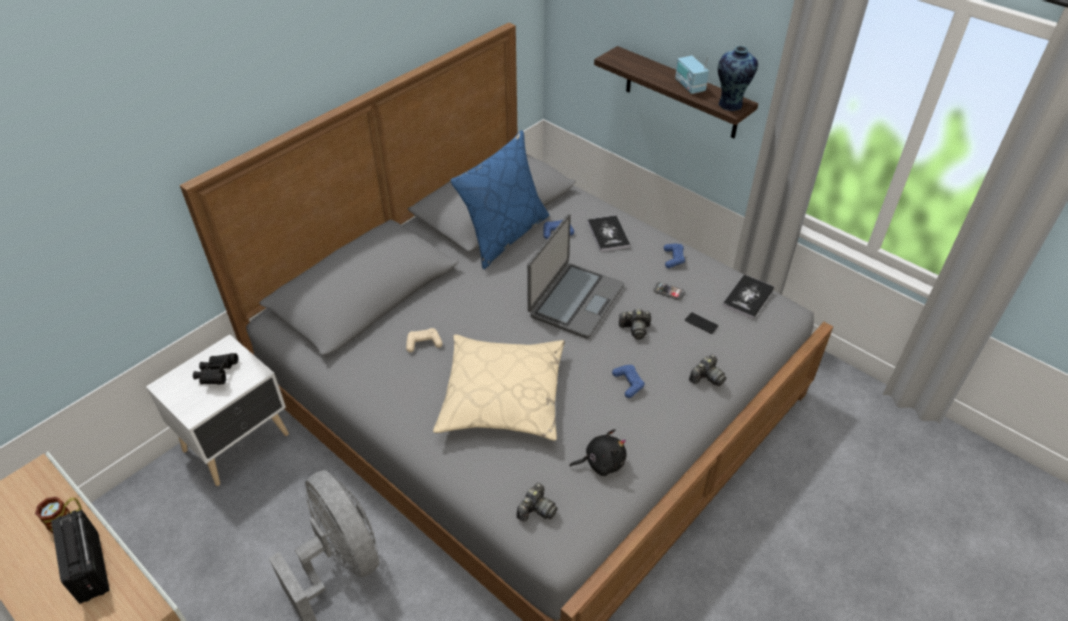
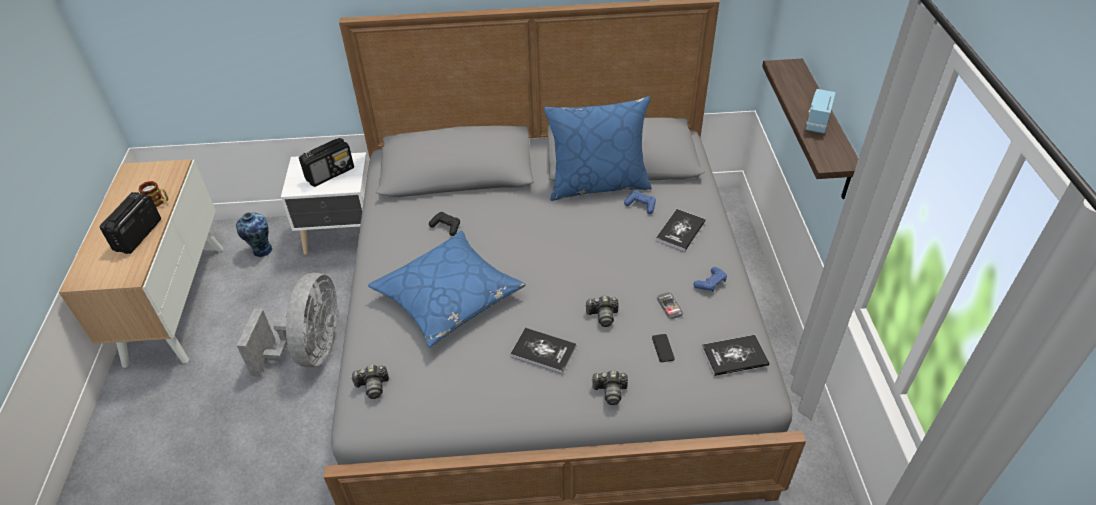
camera: 45 degrees right, 0 degrees up
(217, 375) = (330, 173): black binoculars -> radio
(423, 343) = (446, 227): beige game controller -> black game controller
(502, 396) = (448, 296): beige pillow -> blue pillow
(575, 300) = (586, 264): laptop -> none
(601, 462) = (452, 390): black plush toy -> none
(628, 383) = (543, 351): blue game controller -> book
(635, 329) = (602, 316): camera -> camera turned 45 degrees counterclockwise
(730, 105) = (831, 157): vase -> vase (261, 250)

